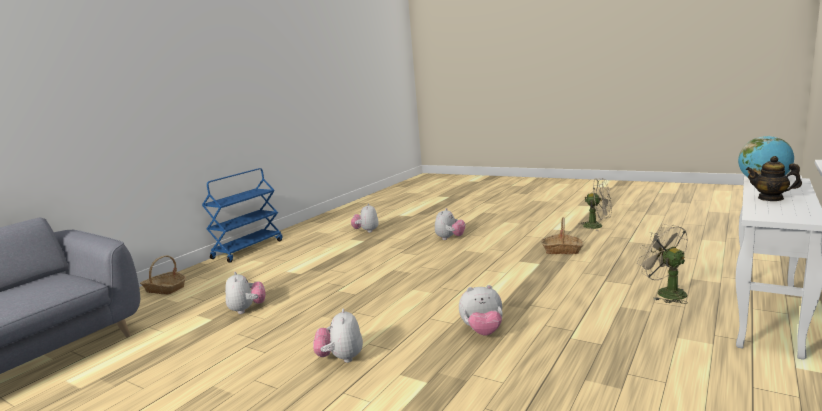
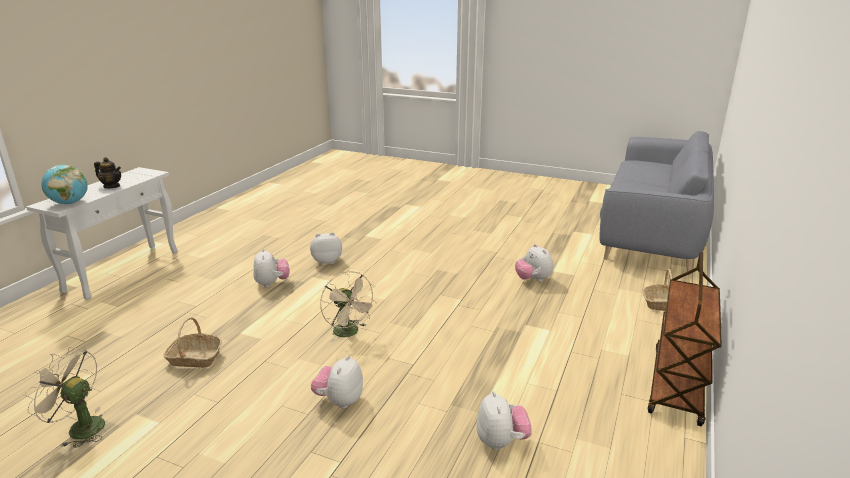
camera: 170 degrees right, 10 degrees up
(248, 249) = (677, 386): blue cart -> brown cart
(341, 358) = (422, 245): plush toy -> plush toy (272, 283)
(665, 292) = (162, 291): beige fan -> beige fan (350, 333)

